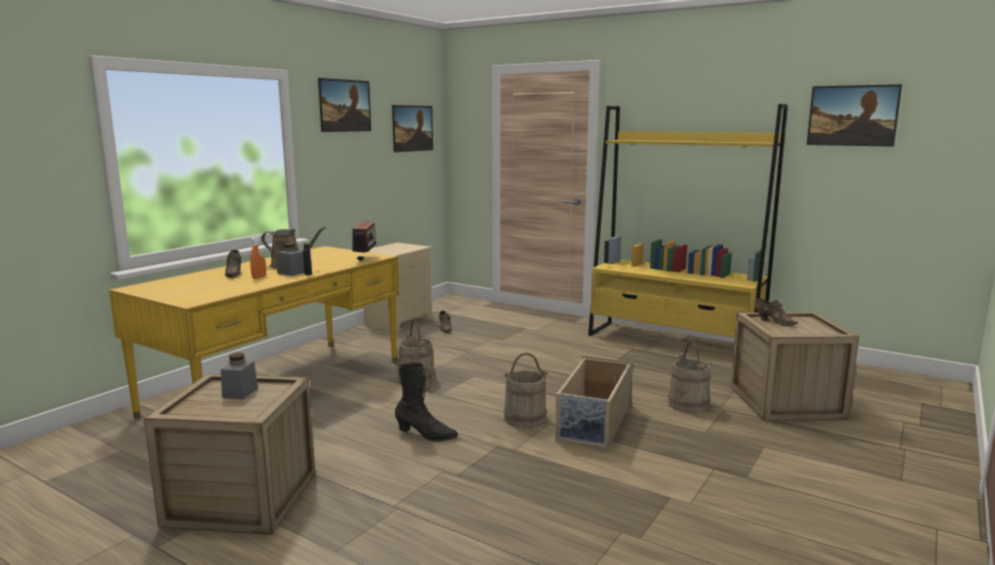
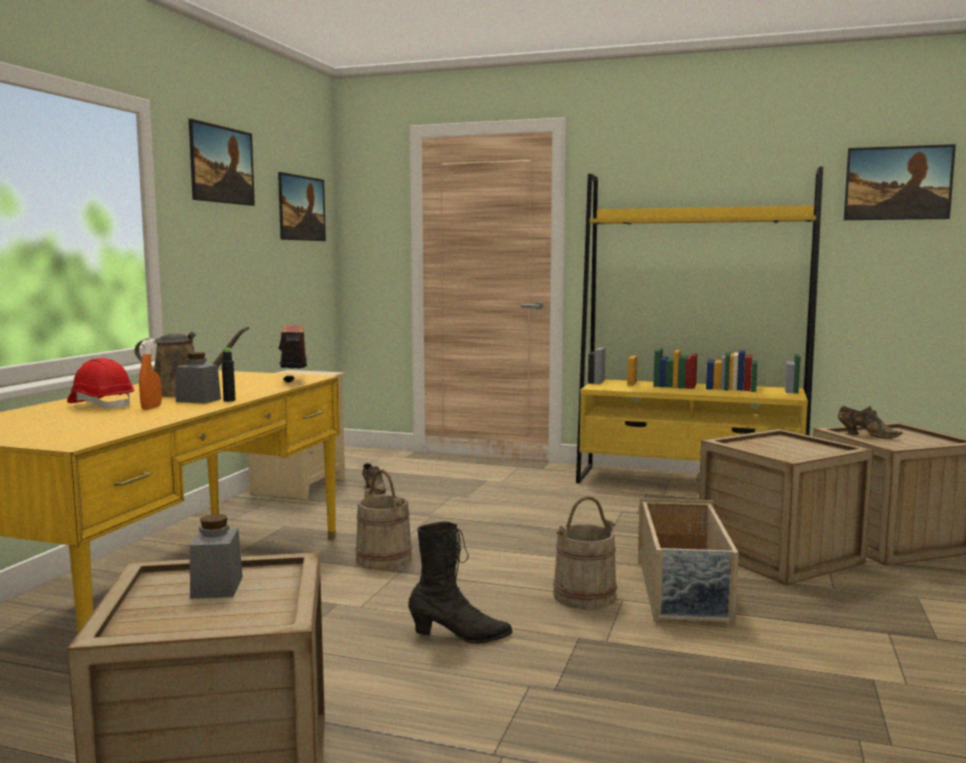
camera: 15 degrees left, 5 degrees down
(234, 274) = (101, 405): brown shoe -> red hard hat
(688, 404) = (779, 555): beige bucket -> crate

